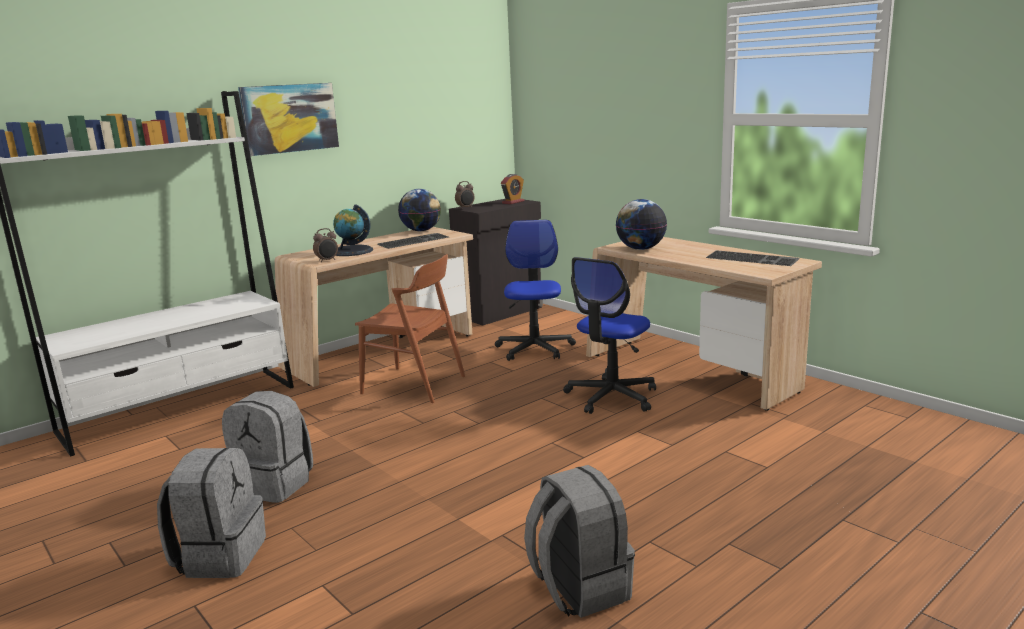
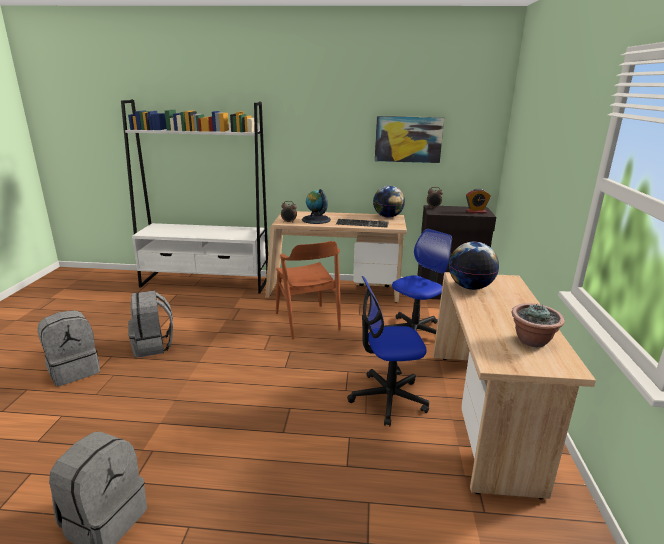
camera: 45 degrees right, 5 degrees up
(289, 118) = (305, 123): picture -> picture (408, 139)
(753, 258) = (532, 341): keyboard -> potted plant

